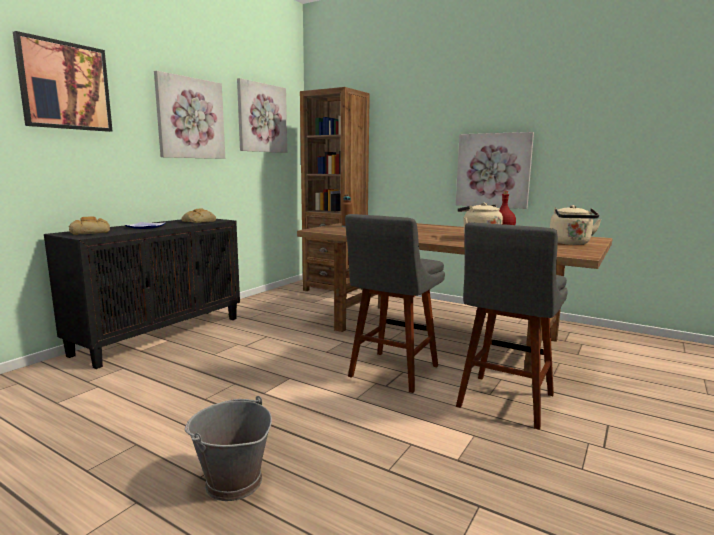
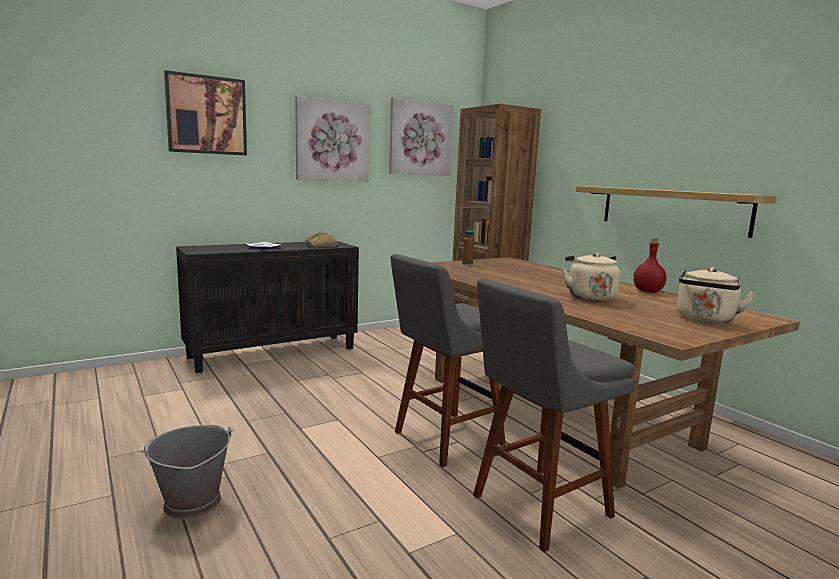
camera: 25 degrees right, 0 degrees up
(90, 232) = (210, 248): bread -> none
(493, 170) = (672, 209): picture -> shelf

